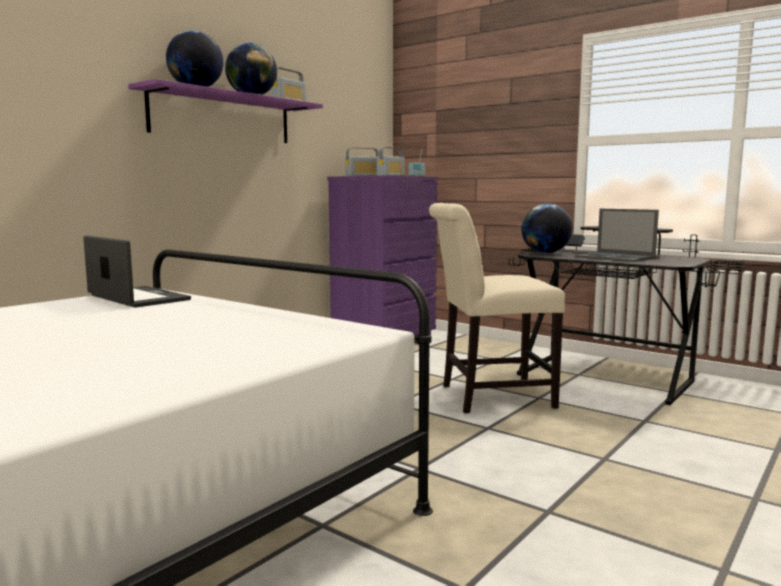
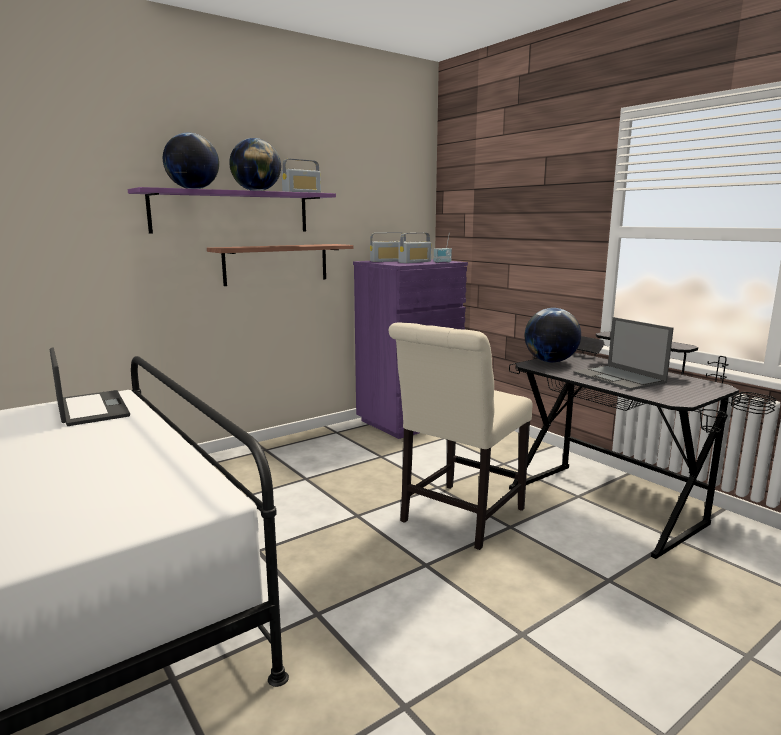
camera: 15 degrees right, 5 degrees up
(261, 174) = (276, 264): none -> shelf
(489, 397) = (457, 518): beige chair -> beige chair turned 60 degrees counterclockwise

